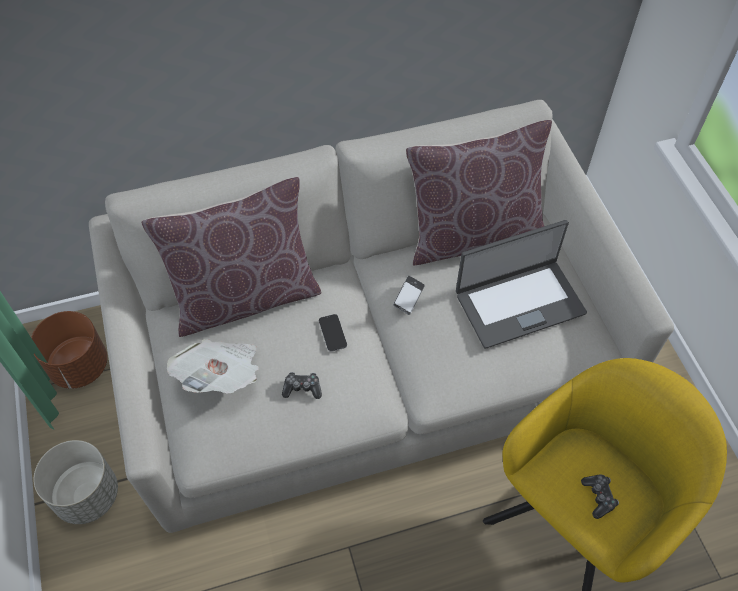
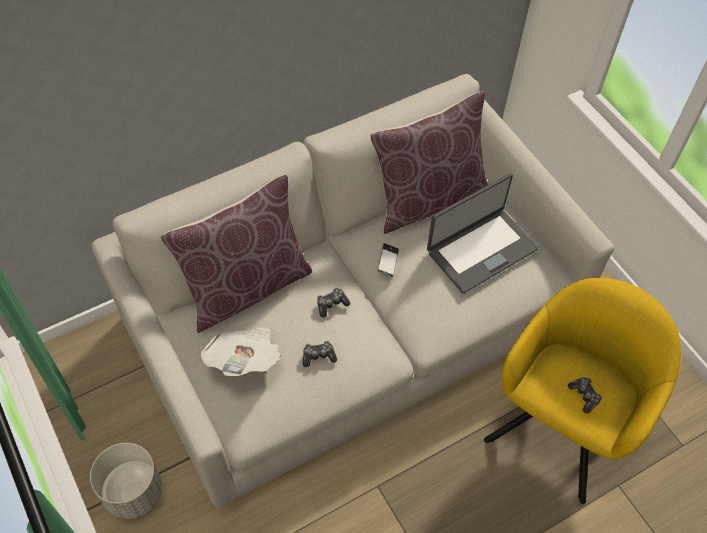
camera: 15 degrees left, 0 degrees up
(80, 366) = (91, 380): brown planter -> none
(332, 333) = (331, 304): phone -> game controller

